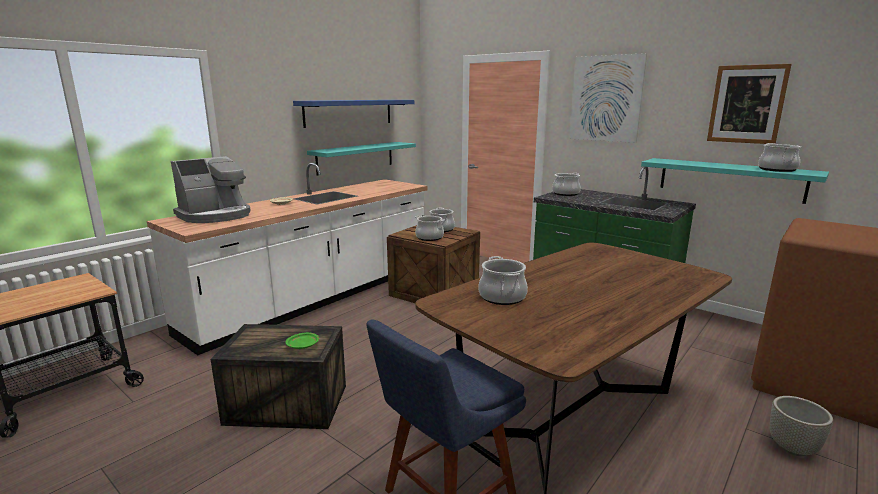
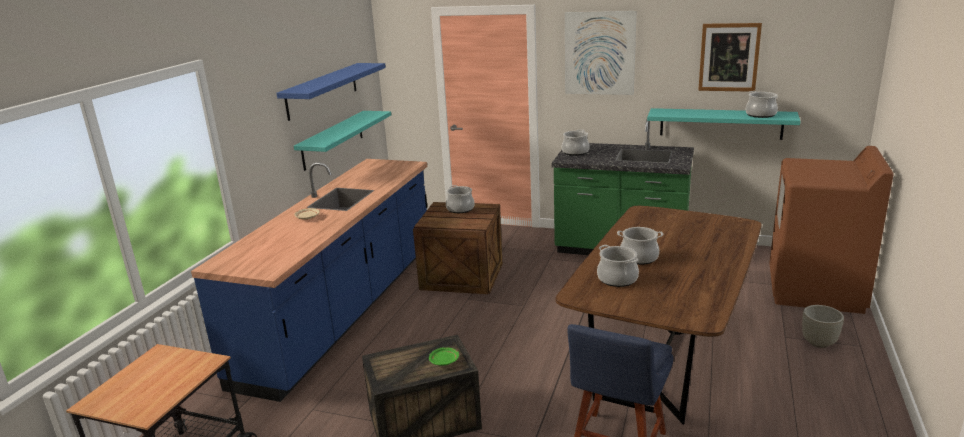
camera: 20 degrees left, 5 degrees up
(216, 215) = (260, 248): coffee machine -> none
(317, 299) = (345, 310): white counter -> blue counter
(429, 237) = (459, 222): cooking pot -> cooking pot (639, 258)

